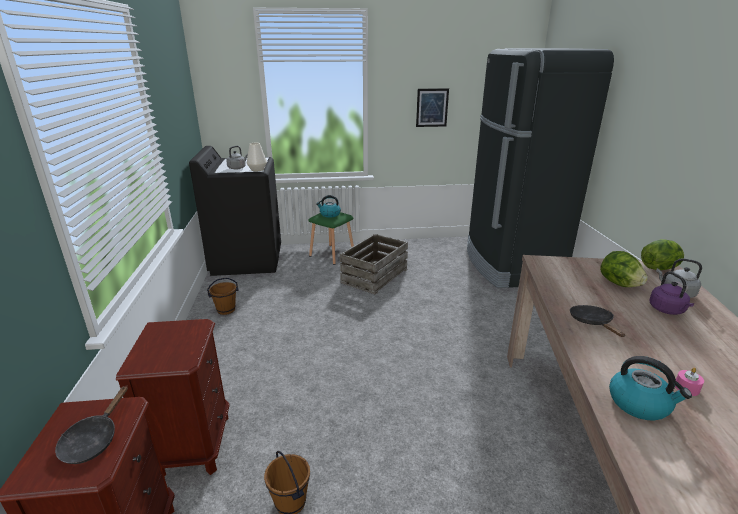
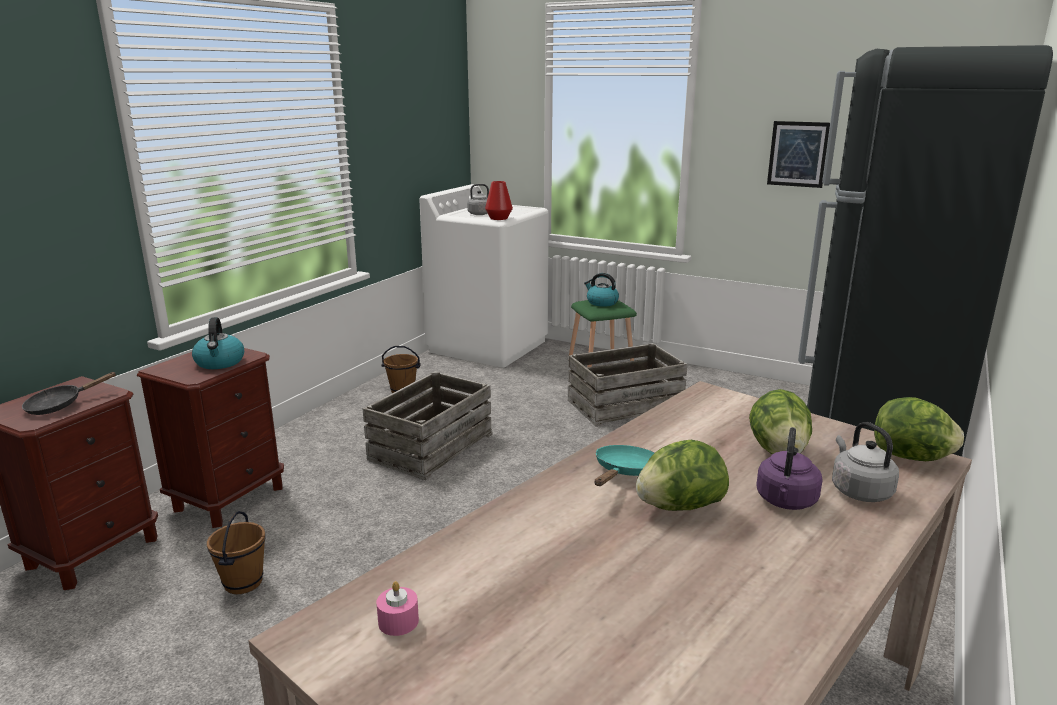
camera: 35 degrees right, 5 degrees down
(247, 260) = (488, 346): black washing machine -> white washing machine
(257, 169) = (499, 218): white vase -> red vase
(295, 343) = (430, 446): none -> crate
(592, 322) = (625, 472): black frying pan -> turquoise frying pan
(639, 404) = (492, 557): kettle -> kettle (220, 362)
(644, 332) = (679, 507): none -> lettuce
(686, 388) = (594, 573): pink candle -> pink candle (398, 621)

